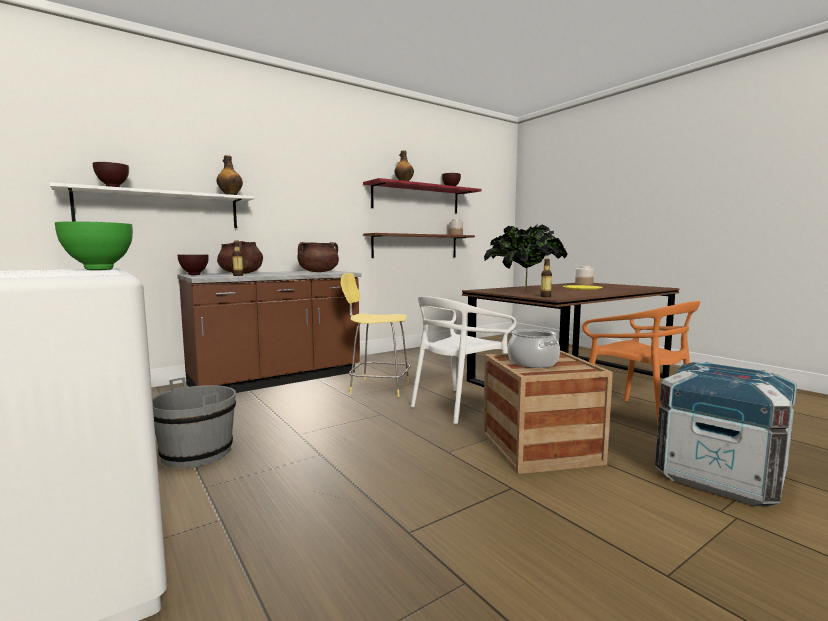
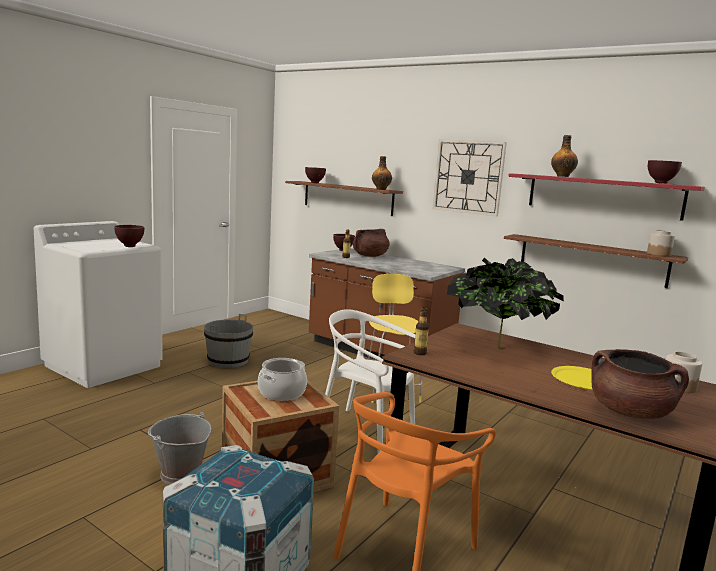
camera: 70 degrees right, 5 degrees up
(98, 270) = (130, 246): green bowl -> brown bowl
(160, 209) = (347, 198): white shelf -> brown shelf
(317, 183) = (468, 177): none -> wall clock
(318, 272) = (421, 267): brown cooking pot -> brown cooking pot (630, 412)
(544, 500) = (180, 474): none -> grey bucket

